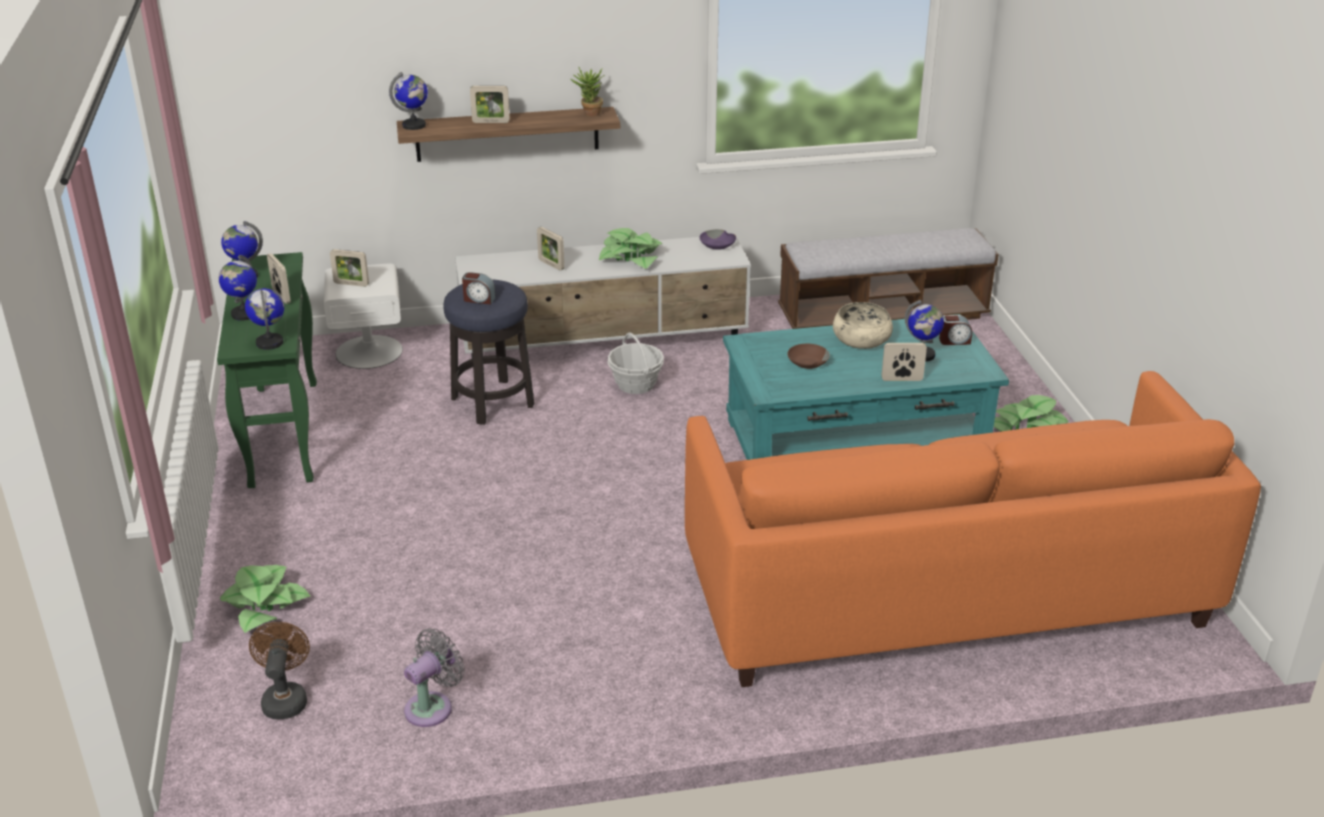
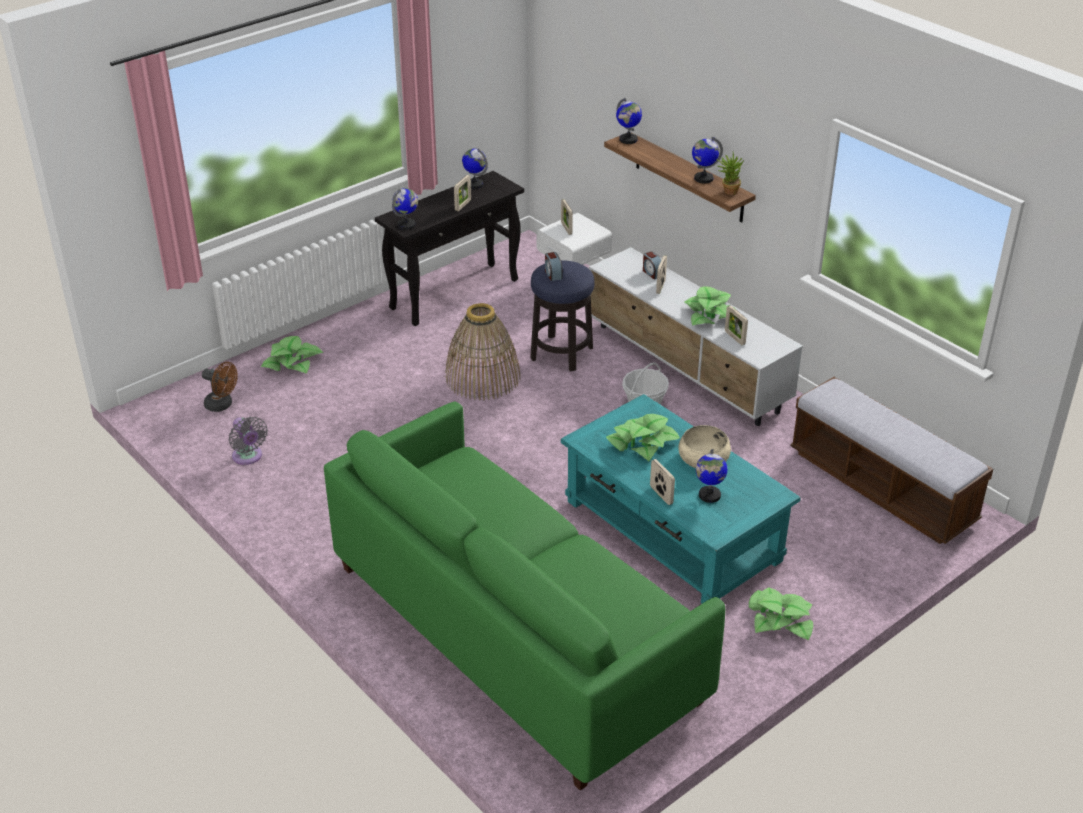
camera: 60 degrees right, 5 degrees up
(244, 314) = (430, 203): globe -> globe (703, 178)
(283, 432) = (455, 293): green console table -> black console table
(285, 698) = (222, 405): brown fan -> brown fan turned 60 degrees clockwise
(432, 707) = (248, 457): grey fan -> grey fan turned 45 degrees clockwise
(475, 467) = (482, 377): none -> basket
(491, 122) = (667, 162): picture frame -> picture frame (734, 338)
(718, 245) = (773, 344): purple bowl -> none
(807, 362) = (642, 443): brown bowl -> potted plant
(944, 591) = (515, 632): orange sofa -> green sofa
(954, 341) = (750, 505): alarm clock -> alarm clock (652, 273)

